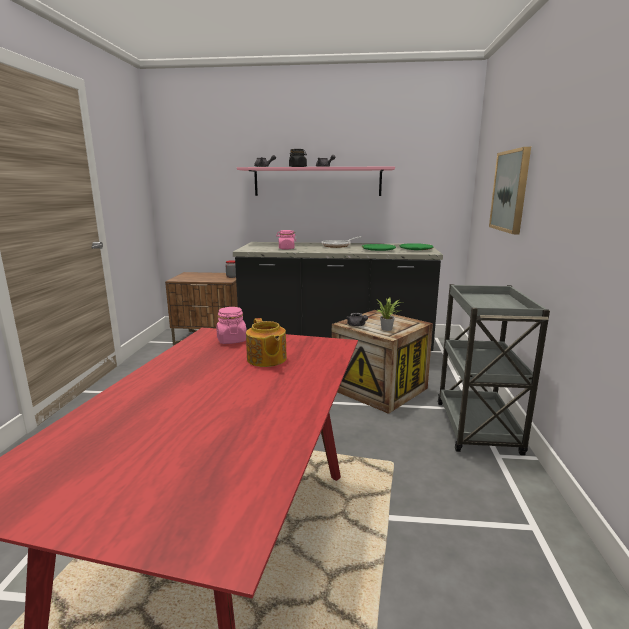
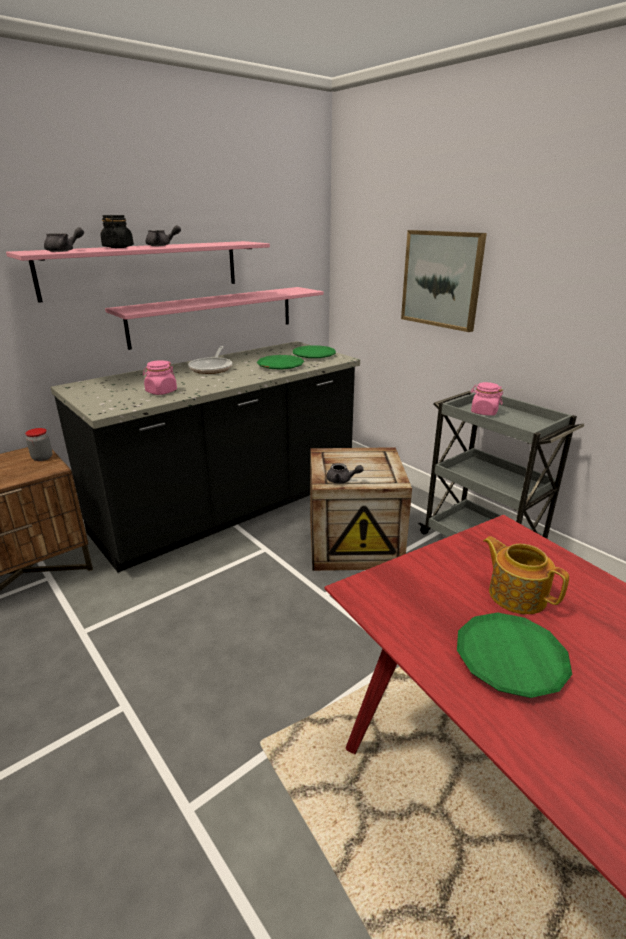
camera: 45 degrees left, 10 degrees up
(200, 370) = (510, 659): none -> green plate
(231, 340) = (415, 587): pink jar -> pink jar (484, 412)
(266, 359) = (516, 594): teapot -> teapot turned 150 degrees counterclockwise
(362, 216) = (214, 316): none -> pink shelf
(388, 329) = (377, 472): potted plant -> none

